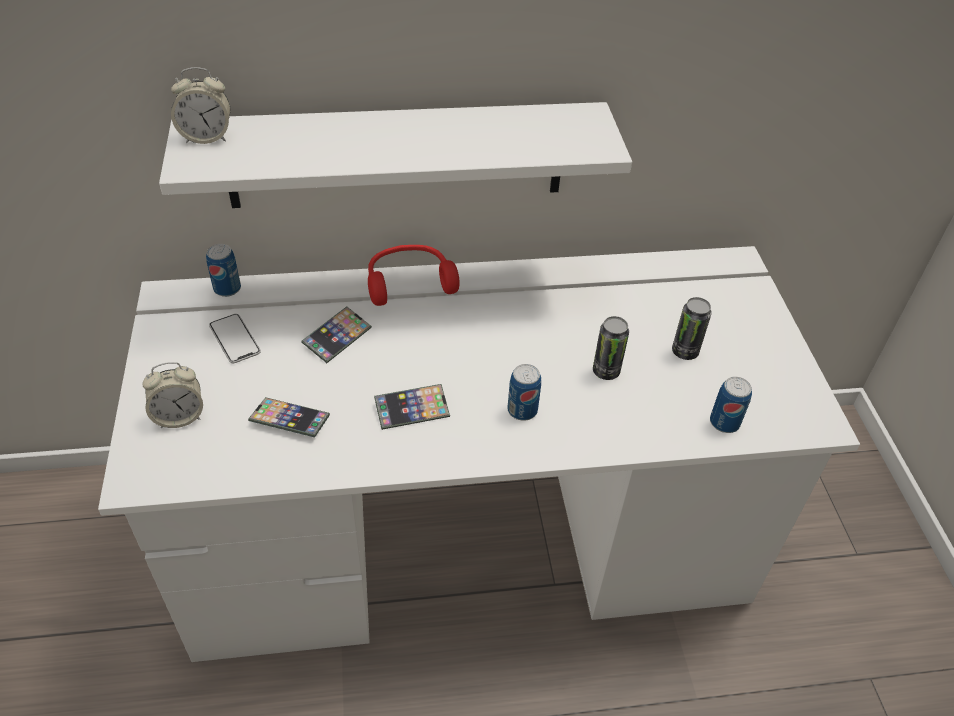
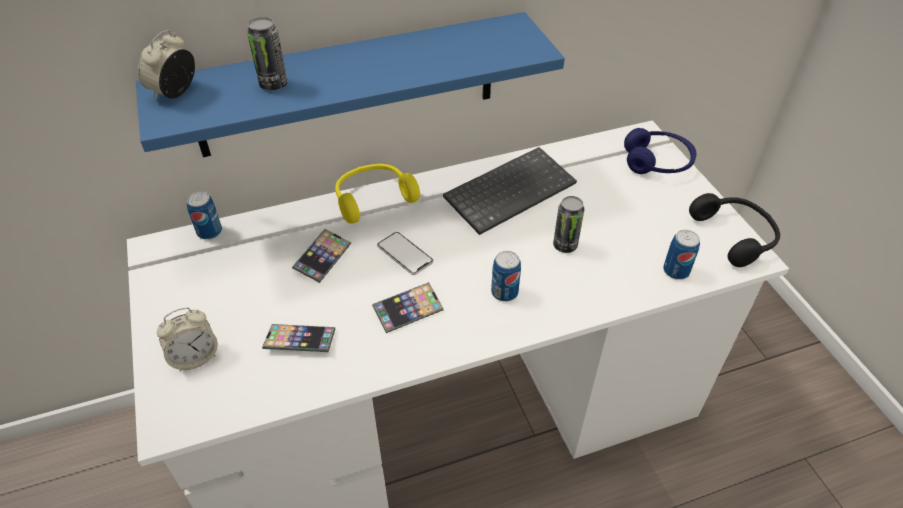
camera: 10 degrees left, 0 degrees up
(206, 137) = (175, 92): alarm clock -> alarm clock turned 135 degrees clockwise
(234, 339) = (228, 276): phone -> phone (405, 254)
(396, 155) = (347, 86): white shelf -> blue shelf
(409, 282) = (373, 198): red headphones -> yellow headphones
(563, 299) = (510, 190): none -> keyboard
(685, 351) = (624, 217): can -> can (273, 84)
(744, 296) = (657, 162): none -> blue headphones
(808, 396) = (735, 236): none -> black headphones

